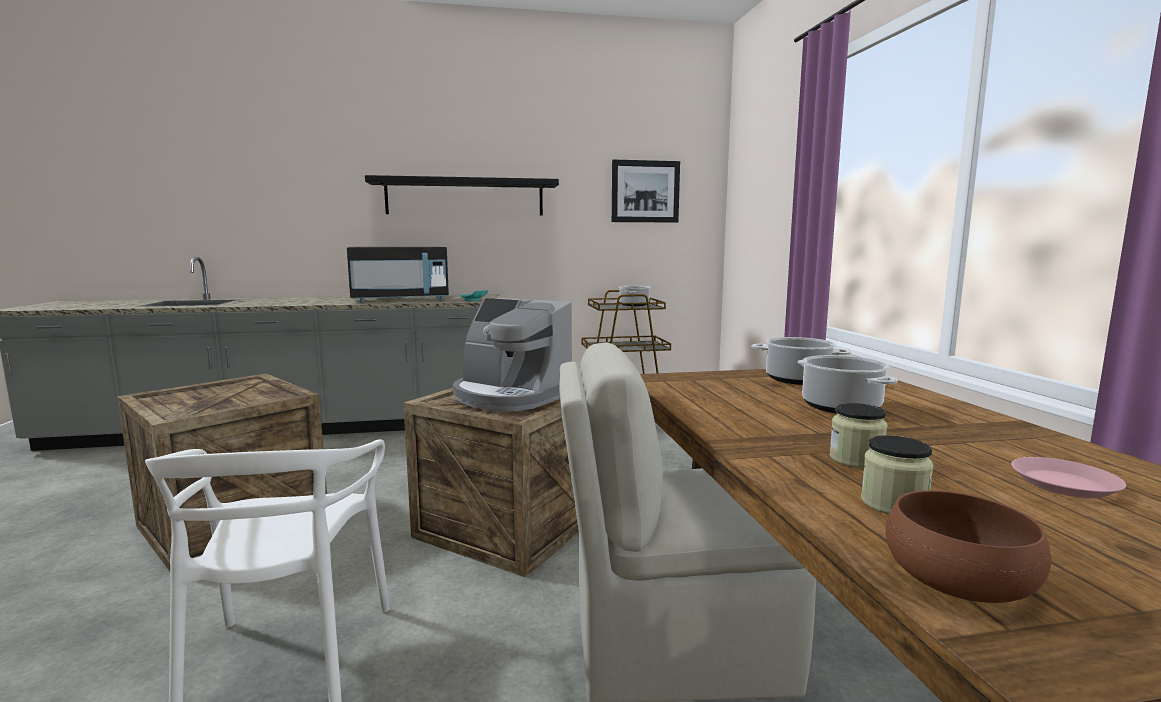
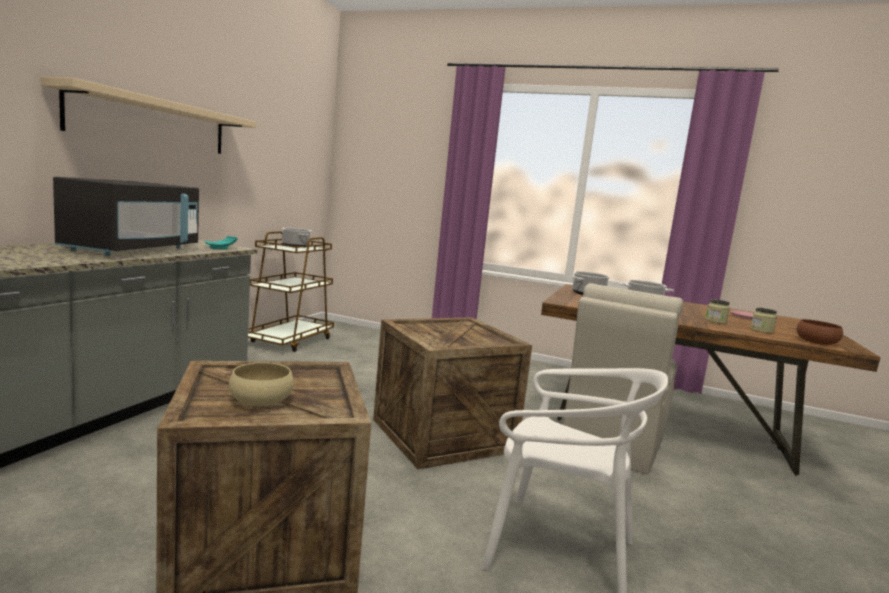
camera: 60 degrees left, 0 degrees up
(191, 398) = (261, 400): none -> beige bowl
(465, 197) = (152, 123): black shelf -> beige shelf
(510, 396) = (454, 331): coffee machine -> none
(645, 191) = (290, 141): picture -> none

